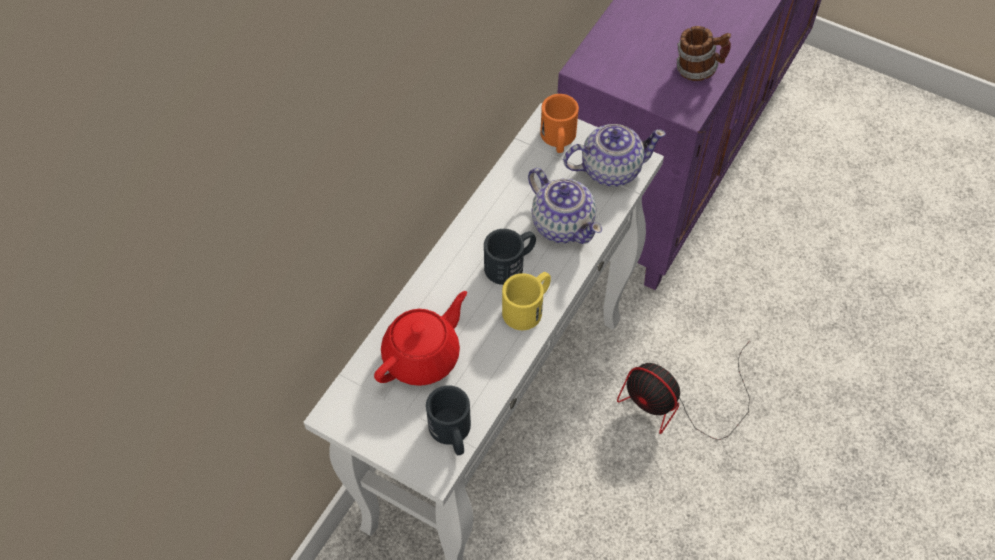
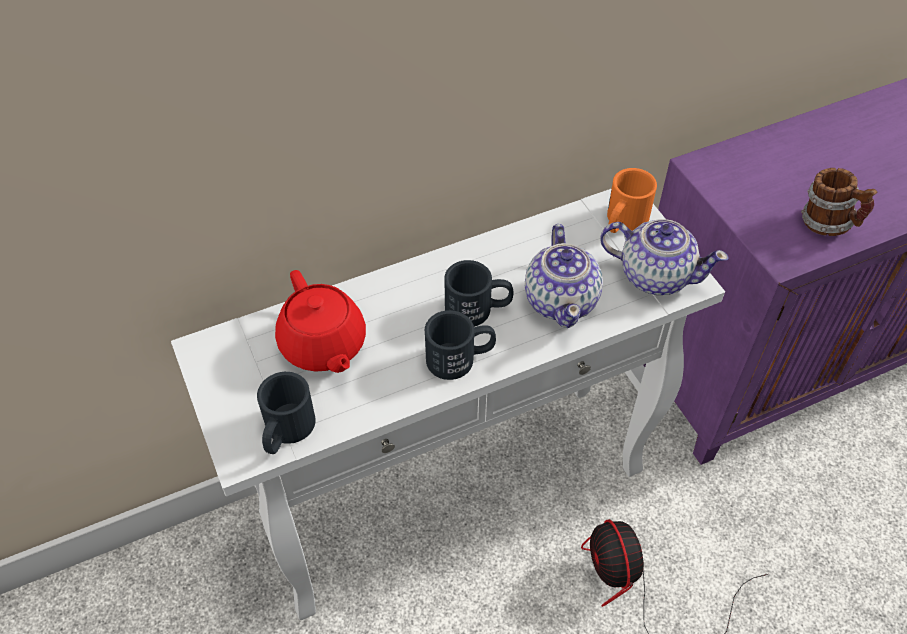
camera: 35 degrees right, 5 degrees down
(423, 356) = (323, 345): red teapot -> red teapot turned 75 degrees clockwise
(528, 307) = (460, 358): yellow mug -> black mug

